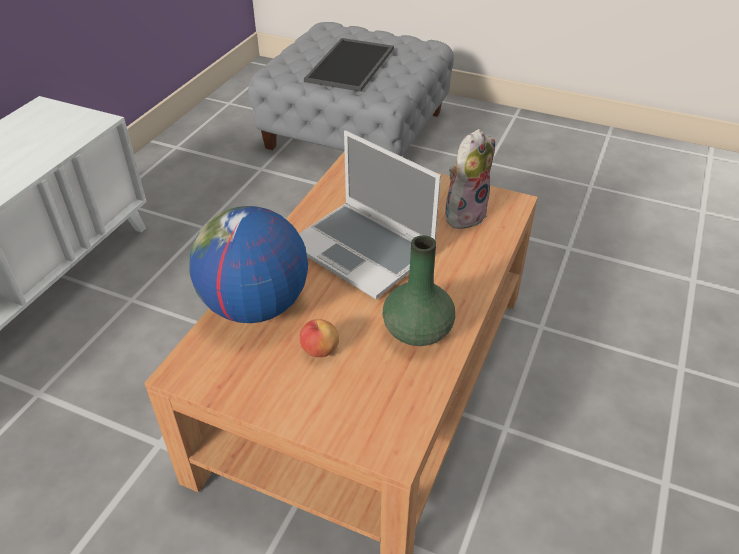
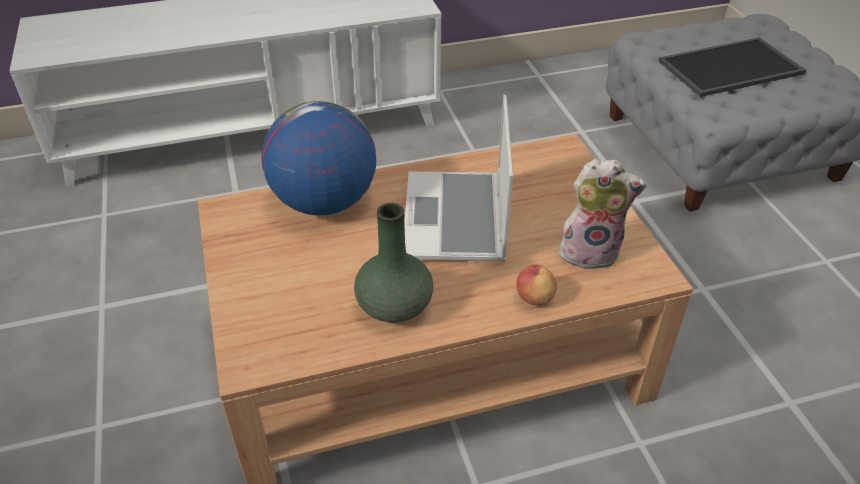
camera: 50 degrees right, 0 degrees up
(319, 350) = (313, 263): apple -> apple (534, 298)

